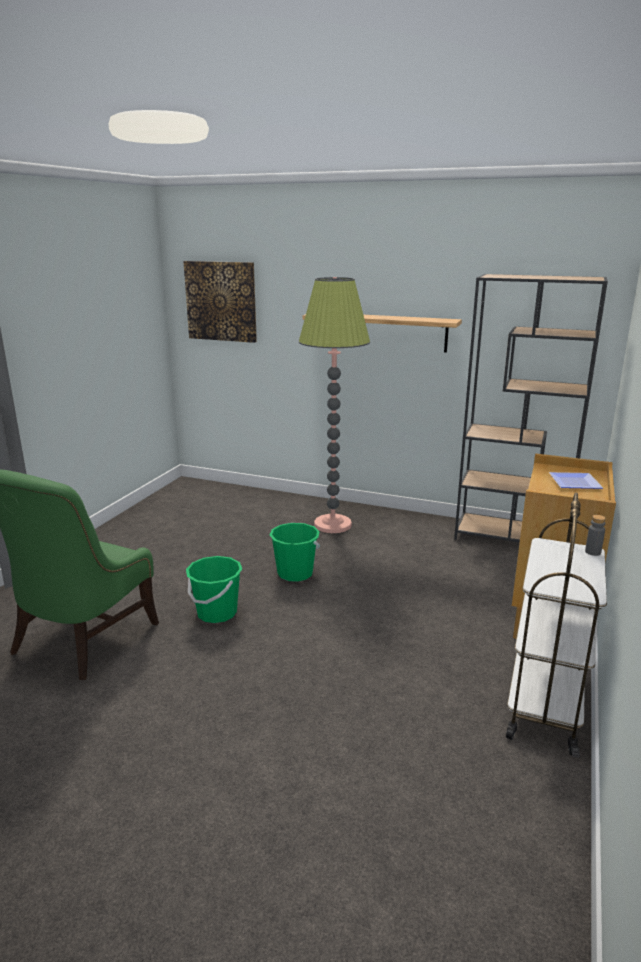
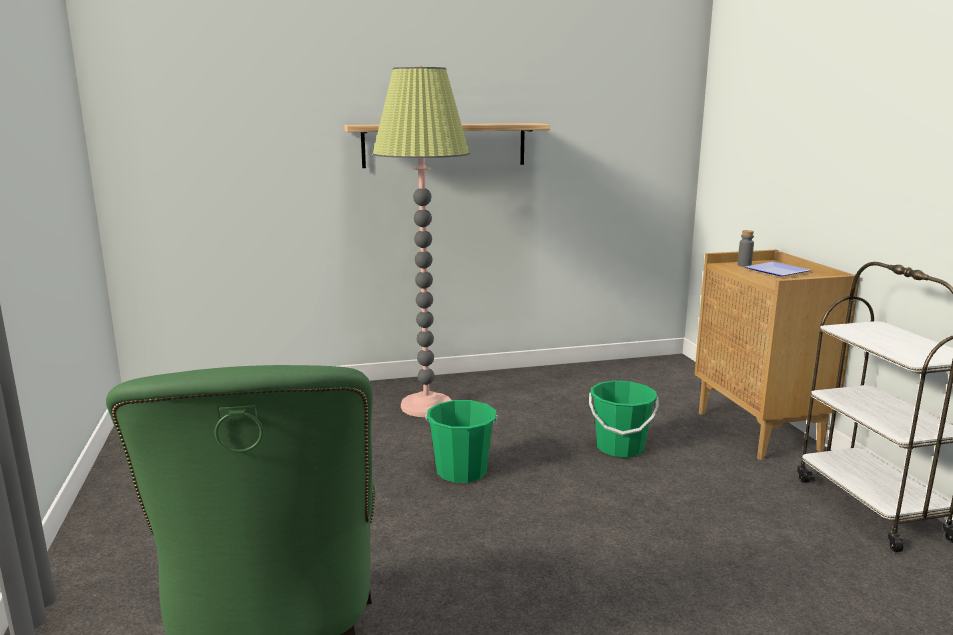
camera: 35 degrees left, 5 degrees down
(216, 613) = (432, 553): green bucket -> green bucket (620, 448)
(221, 301) = (192, 116): picture -> none
(511, 538) = (620, 371): bookcase -> none
(592, 552) = (883, 325): grey bottle -> grey bottle (744, 265)

